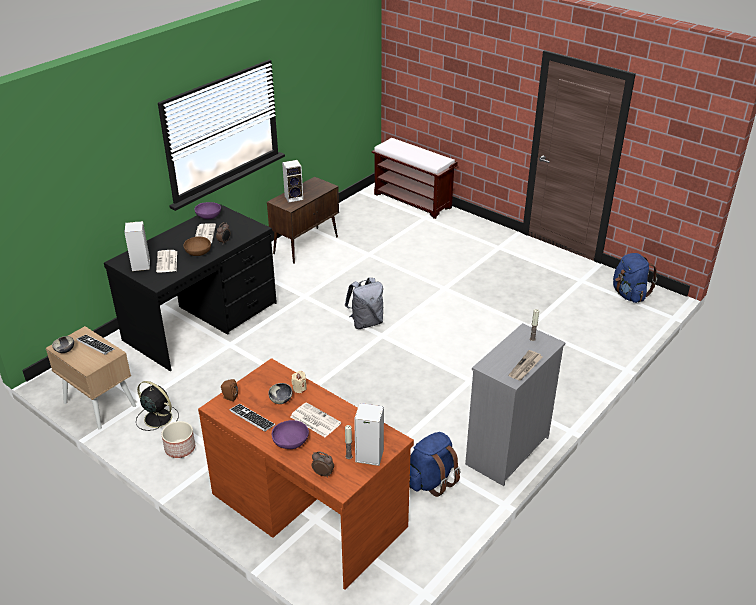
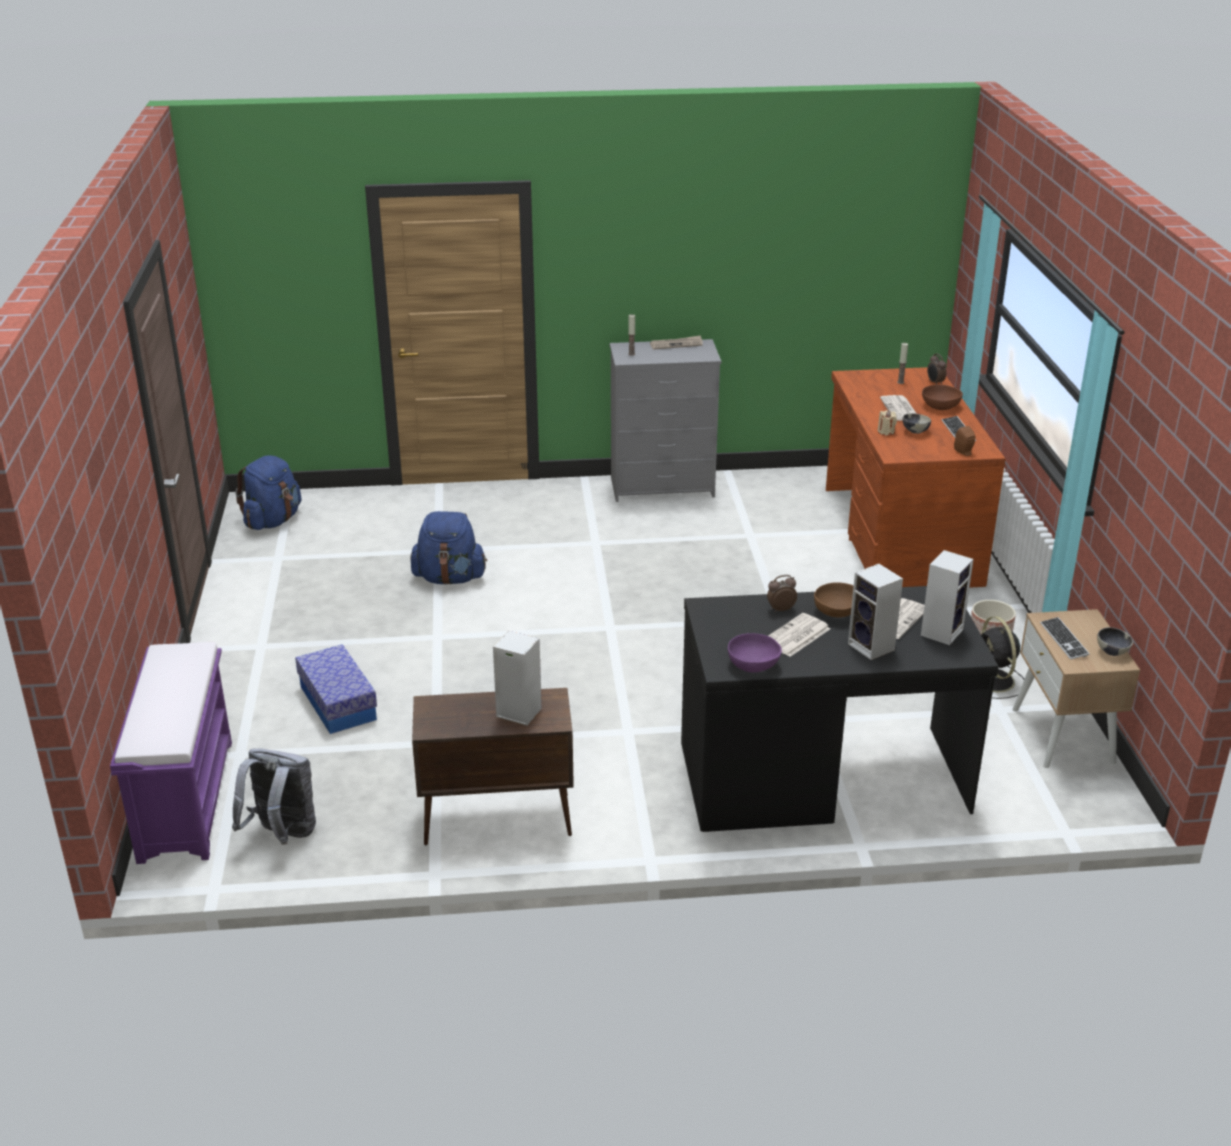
camera: 135 degrees left, 5 degrees down
(291, 442) = (940, 406): purple bowl -> brown bowl
(366, 322) = (604, 651): grey backpack -> grey backpack (282, 835)
(368, 456) = (884, 377): speaker -> speaker (873, 647)
(413, 201) = (186, 799): brown bench -> purple bench
(428, 246) = (338, 703): none -> storage box
(431, 480) = (762, 502): blue backpack -> blue backpack (450, 578)

